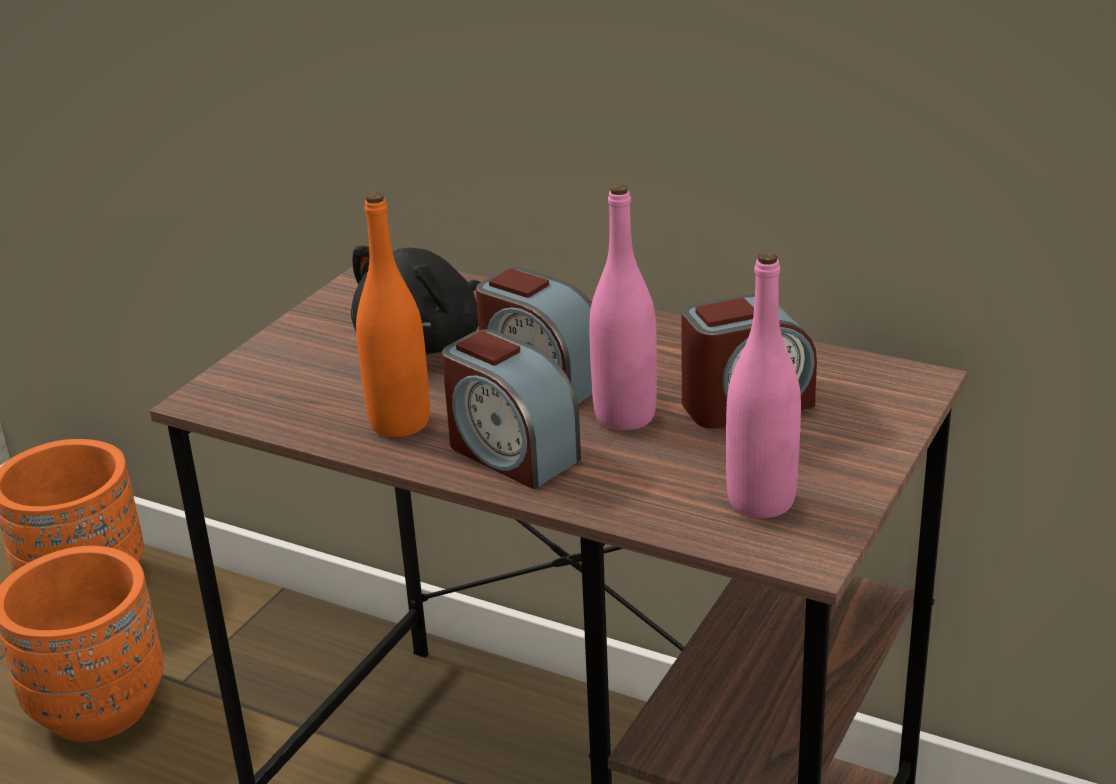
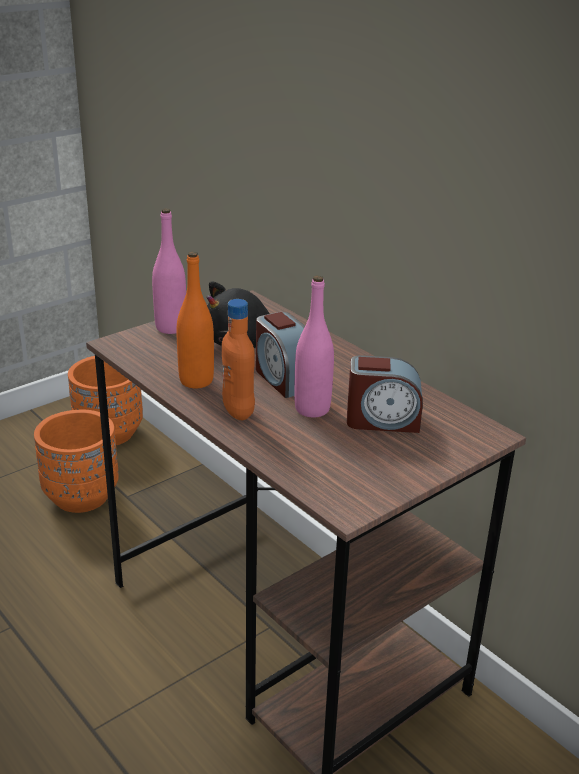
camera: 20 degrees right, 0 degrees up
(510, 453) = (238, 411): alarm clock -> orange bottle
(761, 501) = (346, 474): pink bottle -> pink bottle (171, 328)

